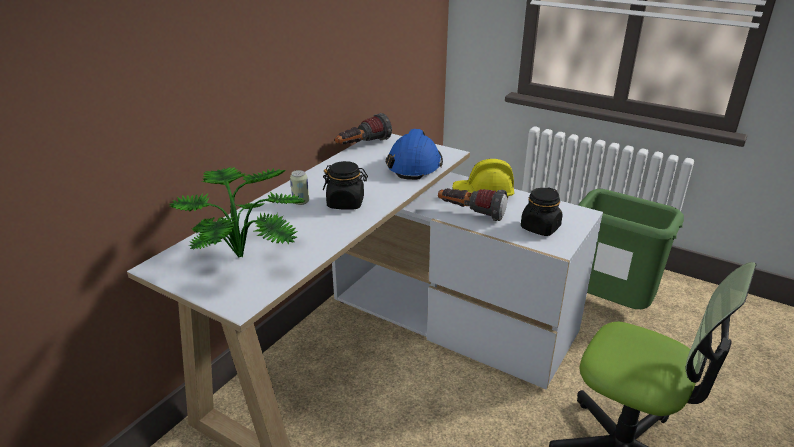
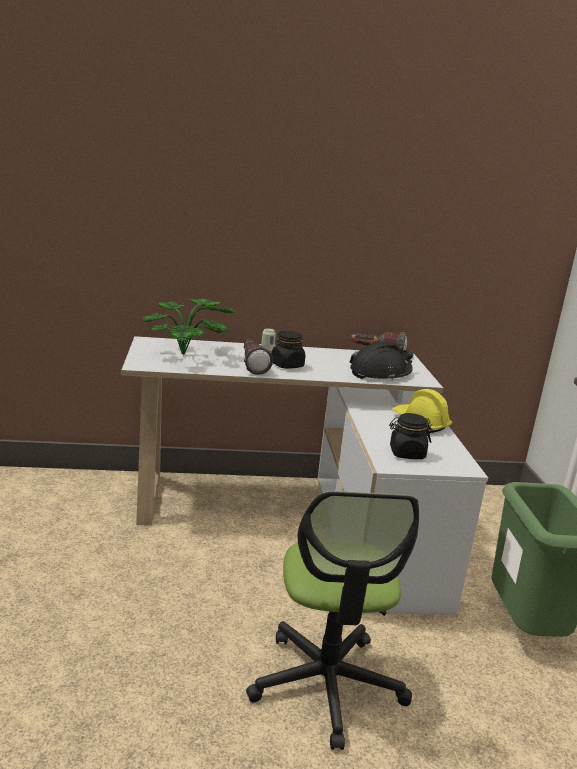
camera: 50 degrees right, 10 degrees down
(414, 165) = (380, 373): blue hard hat -> black hard hat
(470, 214) = (380, 423): flashlight -> flashlight (252, 365)

